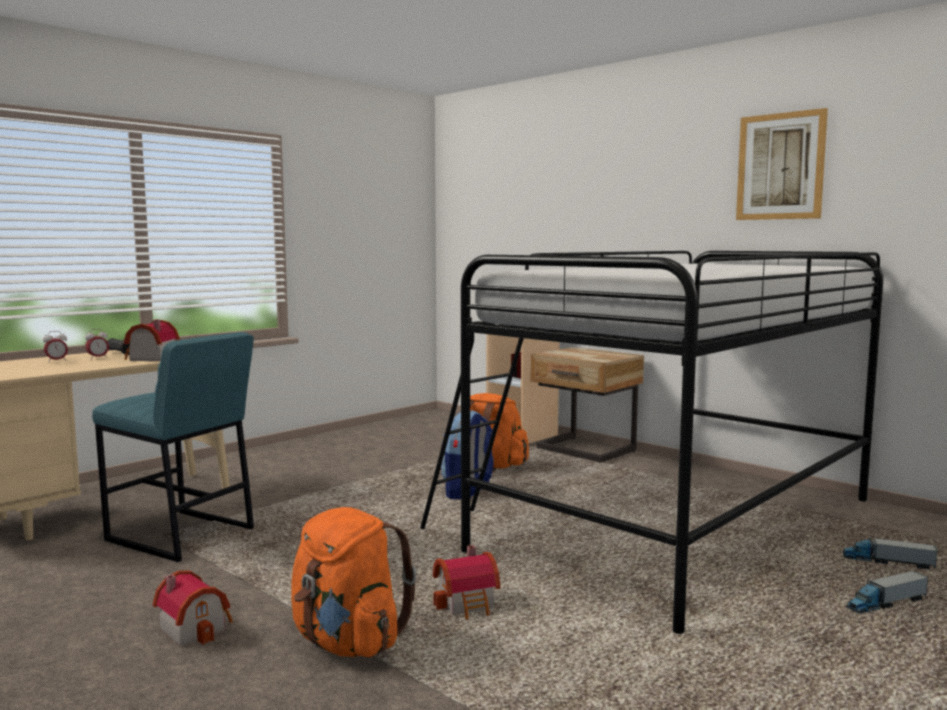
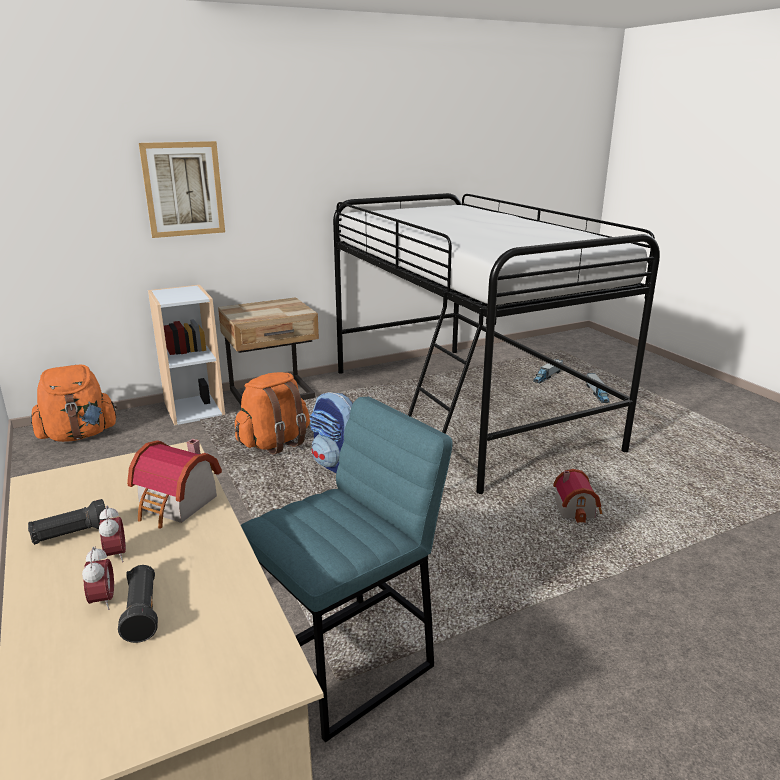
camera: 70 degrees left, 15 degrees up
(42, 365) = (142, 613): none -> black flashlight
(196, 628) = (599, 652): toy house -> none
(348, 642) = (631, 569): orange backpack -> orange backpack (79, 435)
(780, 166) = (394, 128): picture -> picture (183, 189)

